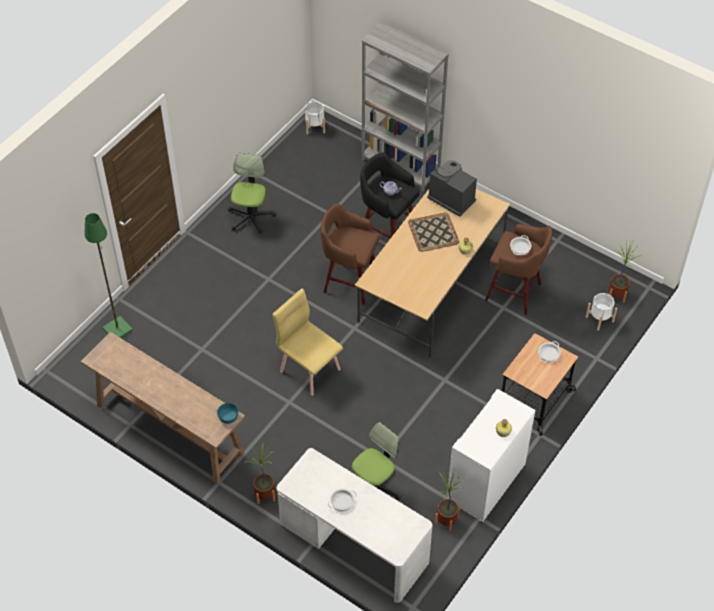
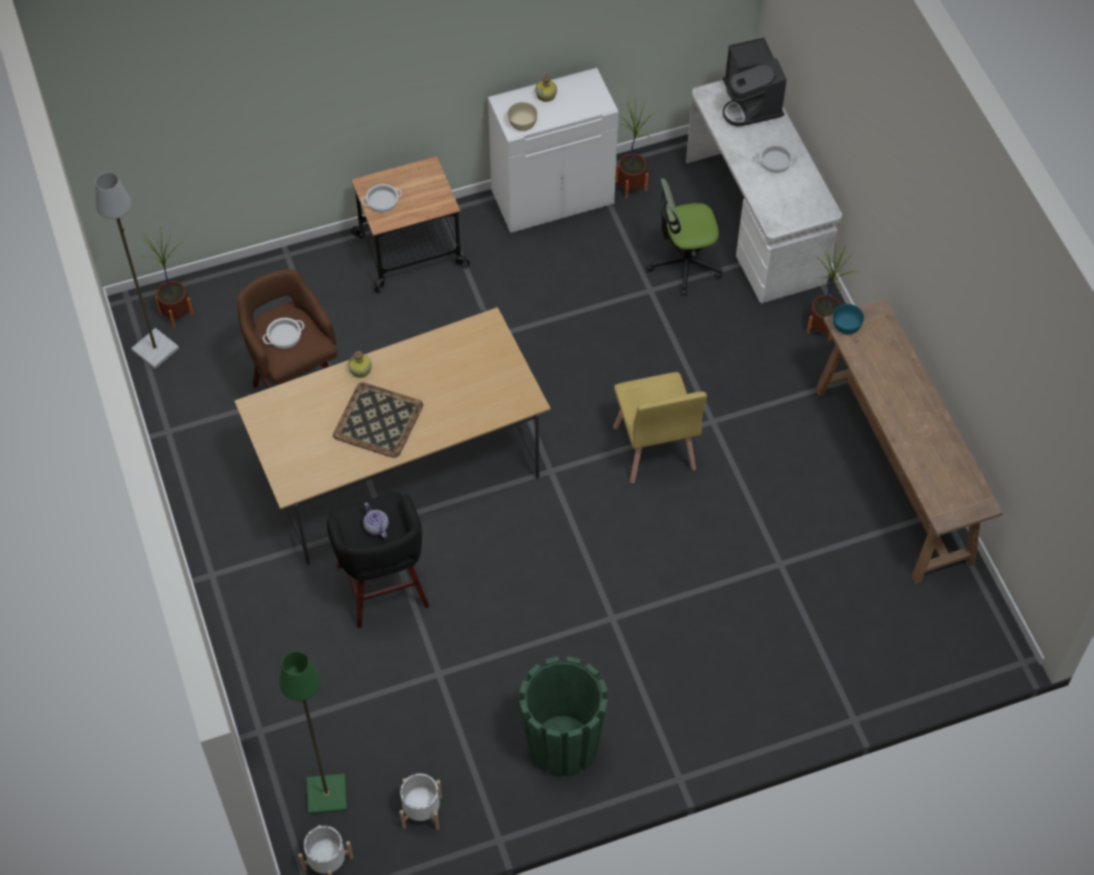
camera: 145 degrees left, 5 degrees up
(117, 329) = (883, 668): green floor lamp -> green floor lamp (326, 795)
(251, 217) = (562, 744): office chair -> green planter
(349, 282) = (502, 543): brown stool -> none
(400, 166) = (262, 693): grey bookcase -> none
(451, 199) = (305, 456): coffee machine -> coffee machine (750, 102)
(500, 405) = (523, 122): none -> beige bowl
(599, 319) = (231, 297): white planter -> white planter (422, 811)
(606, 272) = (156, 349): none -> grey floor lamp

